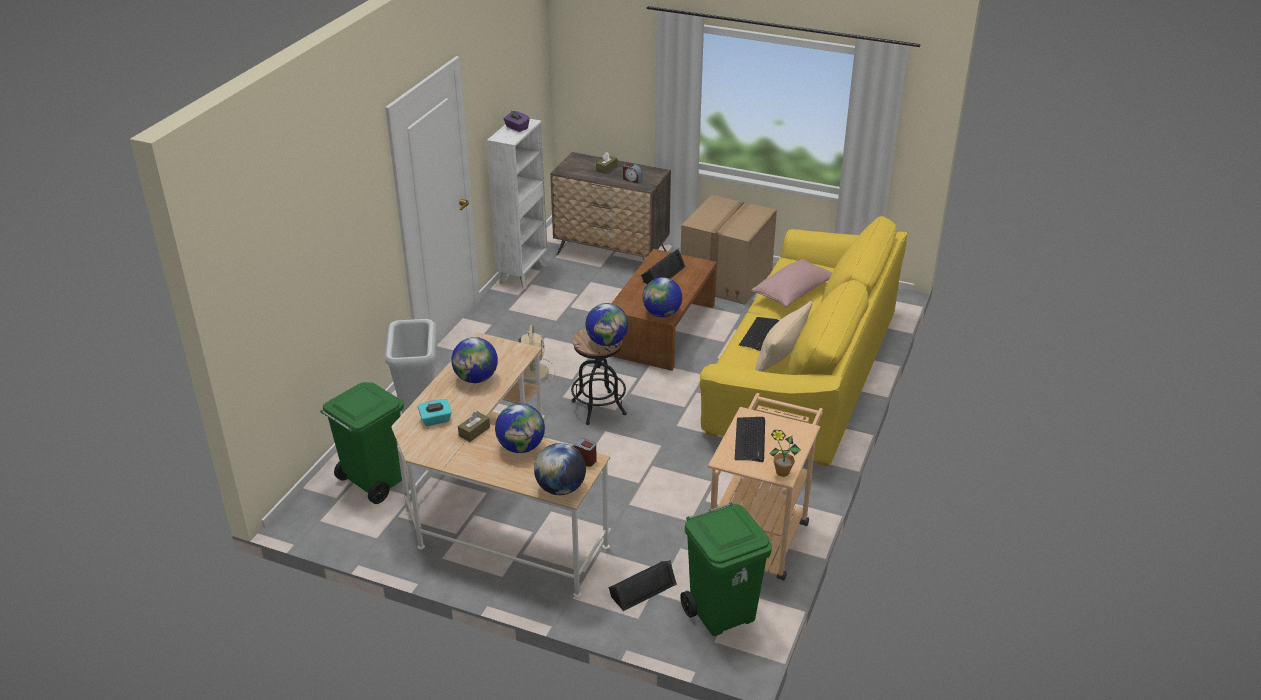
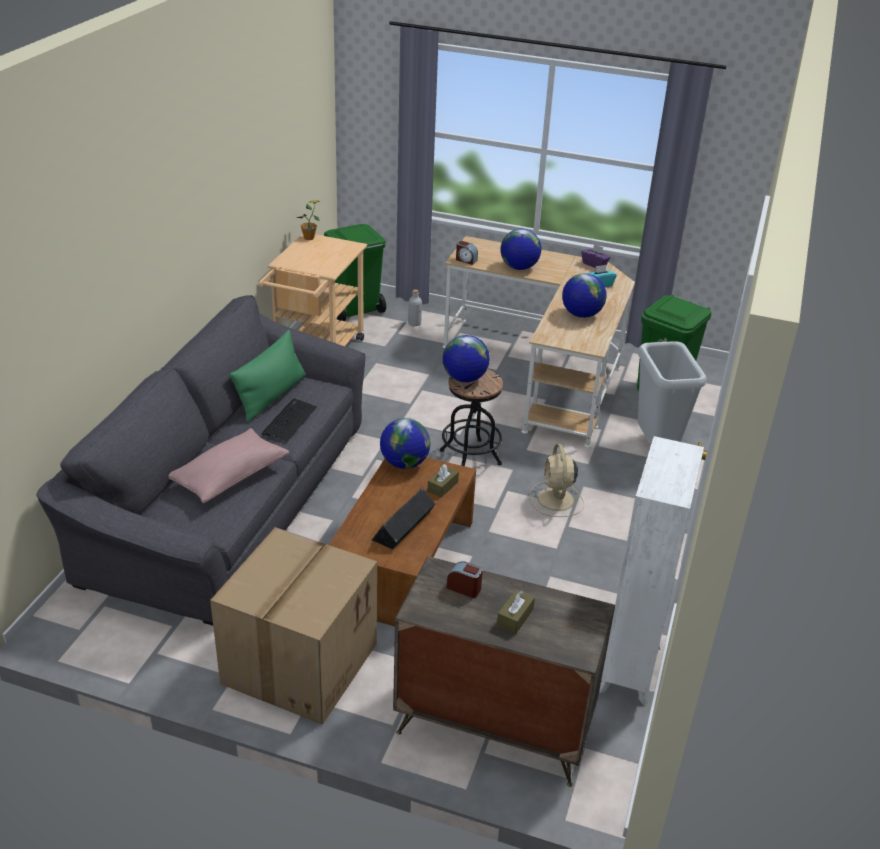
camera: 175 degrees right, 0 degrees up
(474, 431) = (562, 277): brown tissue box -> brown tissue box (442, 486)
(516, 128) = (669, 474): purple tissue box -> purple tissue box (594, 264)
(560, 488) = (479, 245): globe -> none
(642, 588) = (414, 323): black speaker -> grey bottle
(750, 440) = (330, 256): keyboard -> none
(781, 356) = (271, 396): beige pillow -> green pillow
(803, 372) = (230, 500): yellow sofa -> grey sofa

